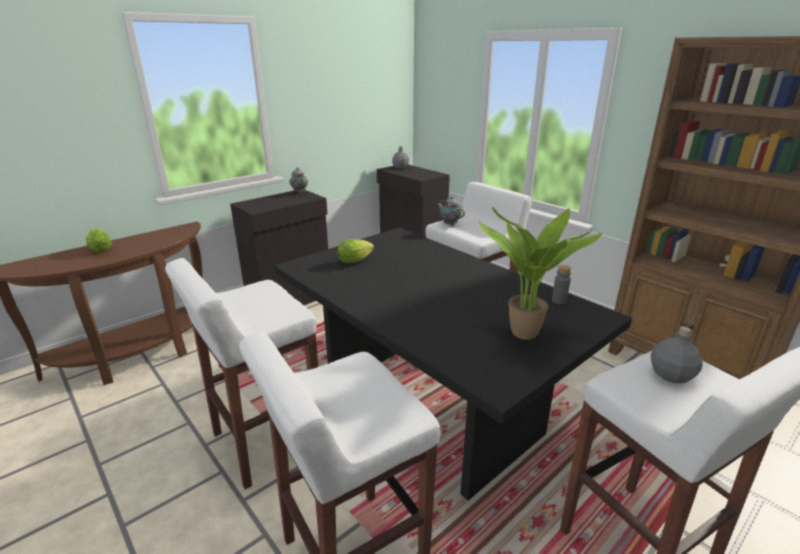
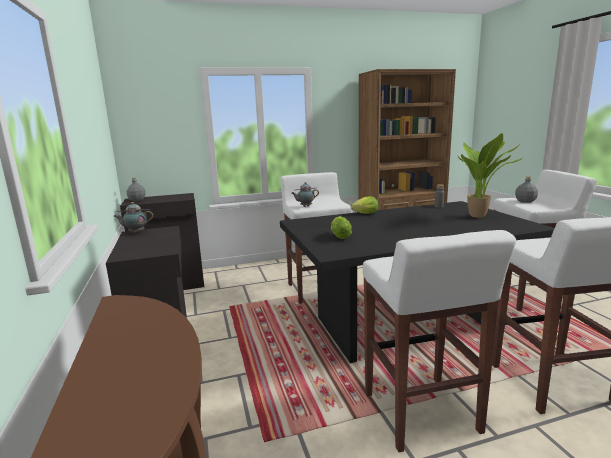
camera: 65 degrees left, 10 degrees down
(100, 249) = (110, 374): lettuce -> lettuce (364, 214)

